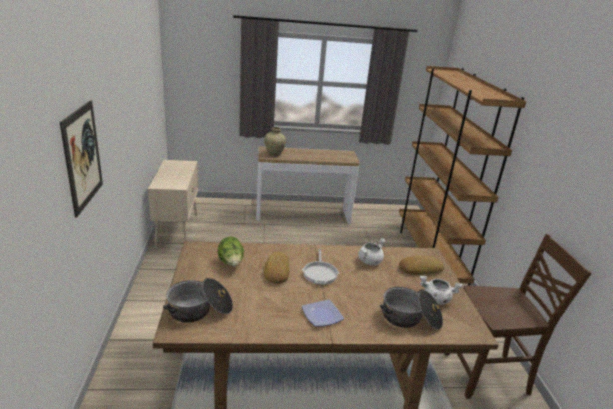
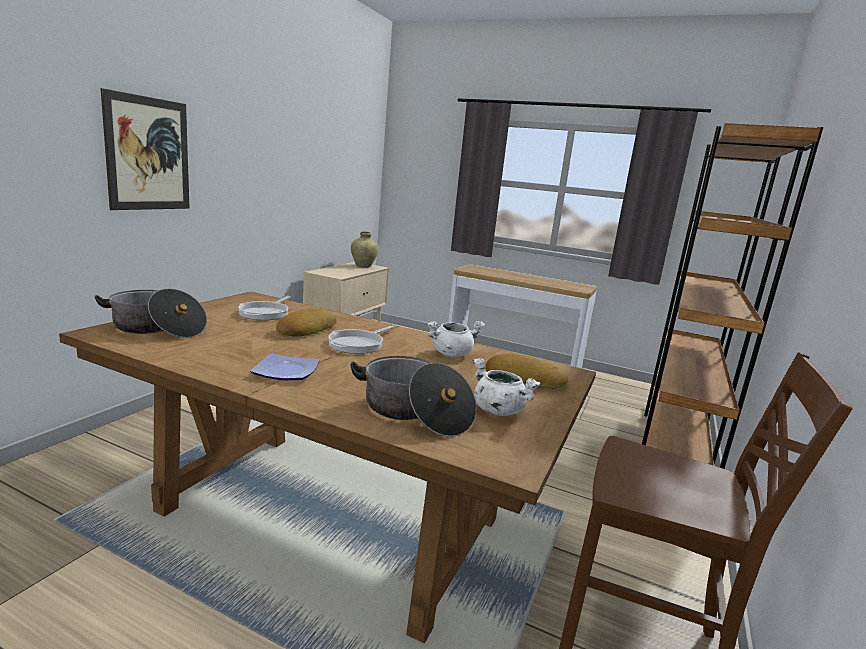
camera: 30 degrees right, 10 degrees down
(231, 263) = (266, 313): lettuce -> frying pan
(274, 154) = (478, 270): beige vase -> beige vase (363, 266)

